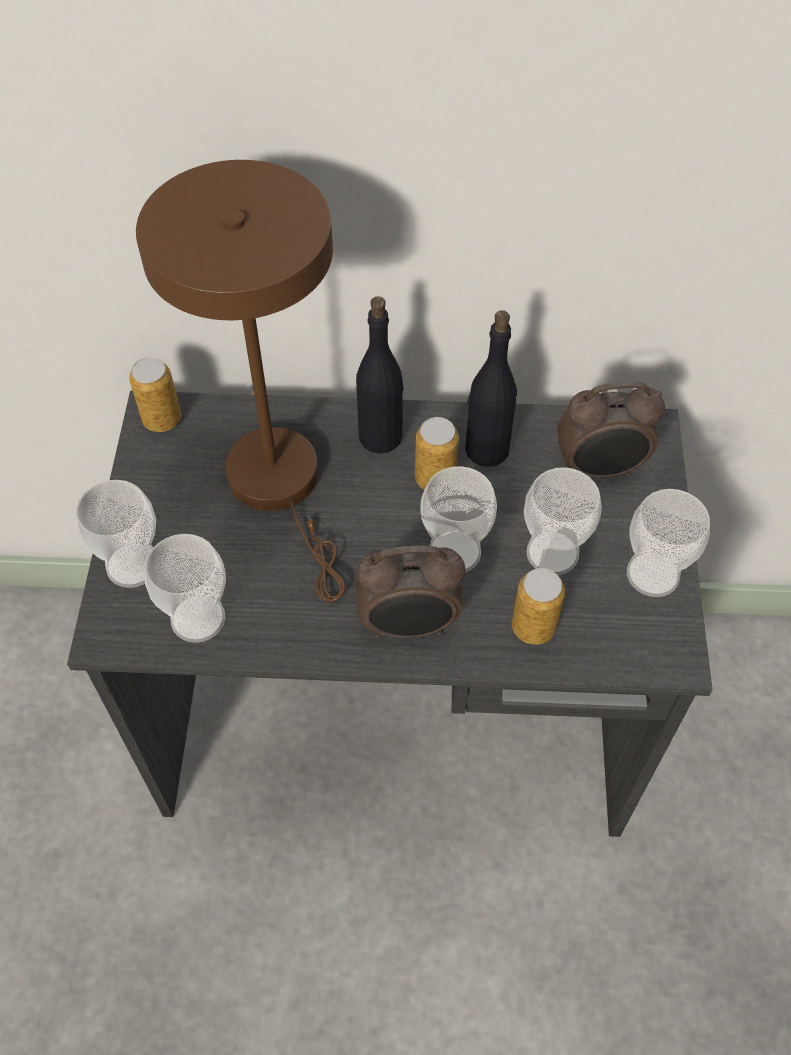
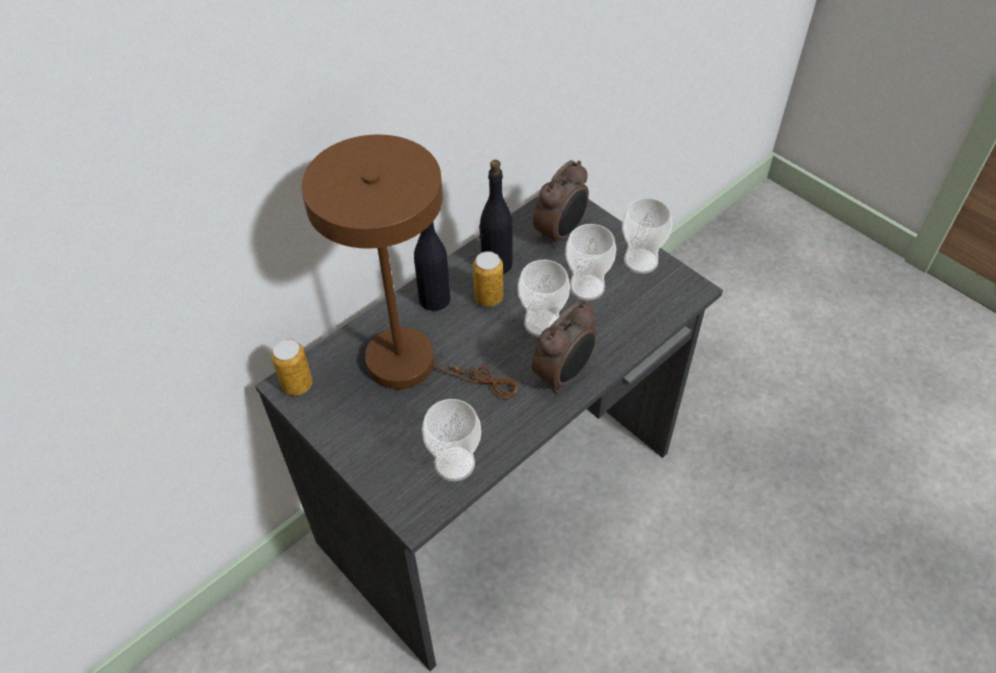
camera: 45 degrees left, 5 degrees down
(133, 565) = (382, 470): cup -> none
(533, 627) = (620, 327): can -> none

